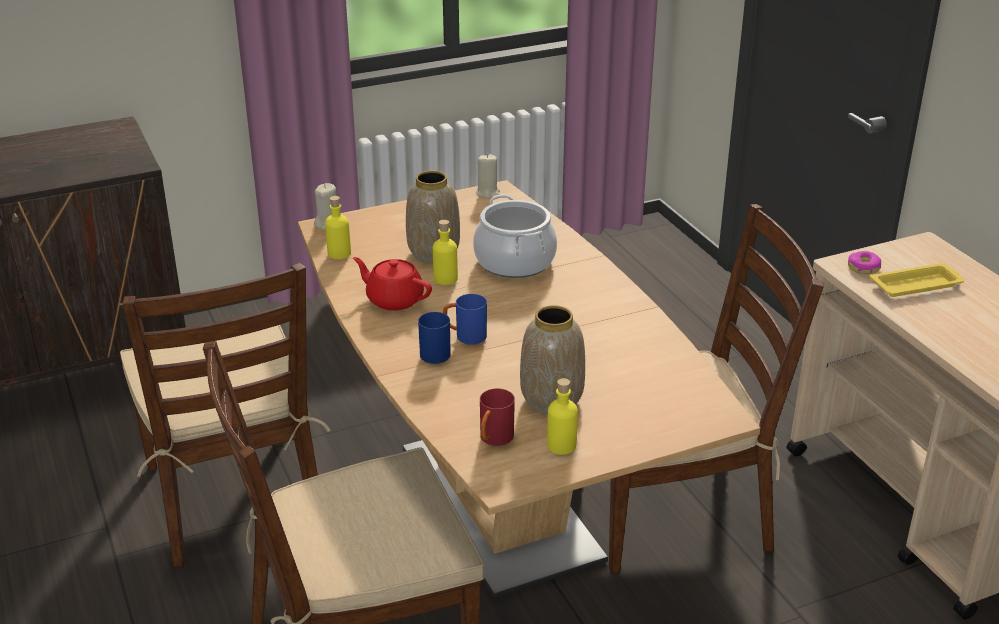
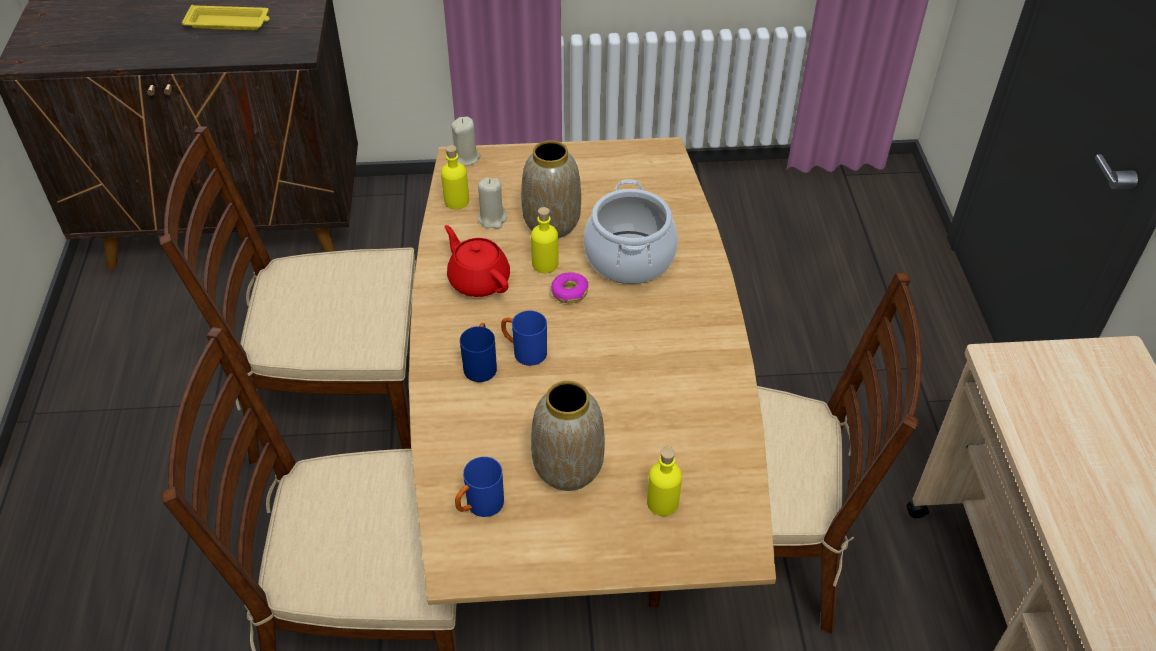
camera: 20 degrees right, 15 degrees up
(234, 497) = (337, 403): brown chair -> brown chair turned 90 degrees clockwise
(488, 192) = (651, 151): beige candle -> beige candle (492, 219)
(493, 440) = (479, 507): red mug -> blue mug
(561, 445) = (545, 536): yellow bottle -> yellow bottle (662, 503)
(863, 268) = (1022, 373): donut -> donut (569, 292)
(917, 285) = (1076, 418): yellow tray -> yellow tray (229, 23)

